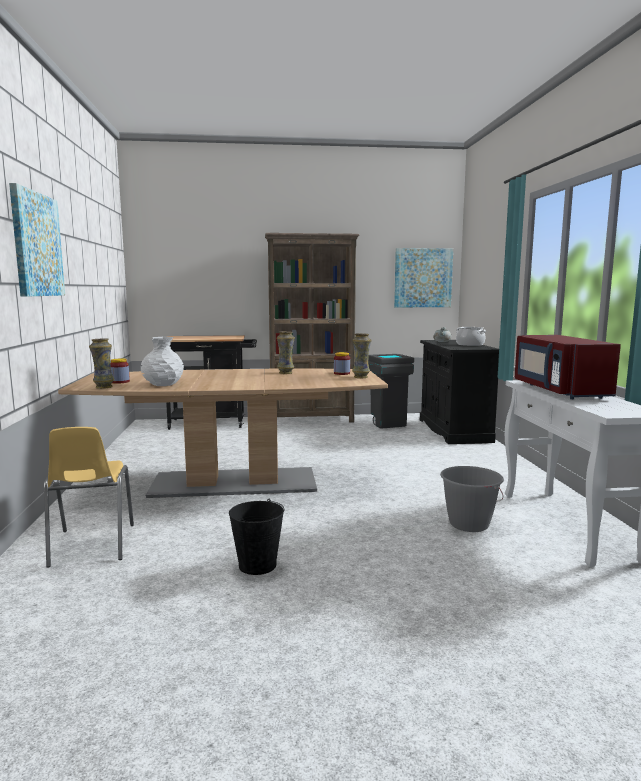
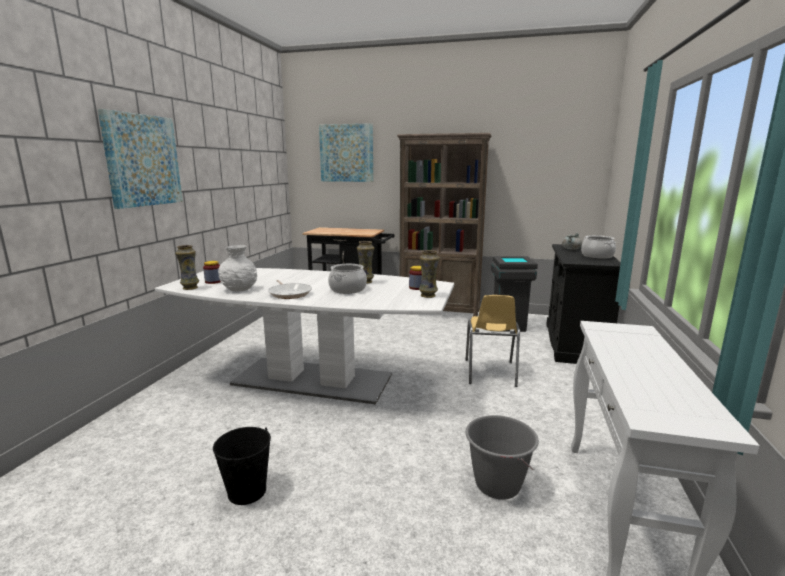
camera: 20 degrees right, 5 degrees up
(91, 545) = (145, 432): yellow chair -> yellow chair (490, 373)
(225, 384) = (289, 293): none -> frying pan
(233, 482) = (312, 379): brown dining table -> white dining table
(279, 378) = (348, 289): none -> cooking pot
(423, 278) = (566, 177): picture -> picture (346, 153)
(558, 391) = (626, 351): red microwave -> none

